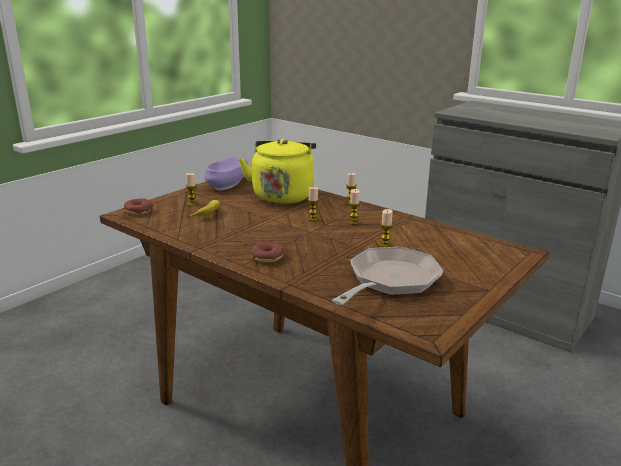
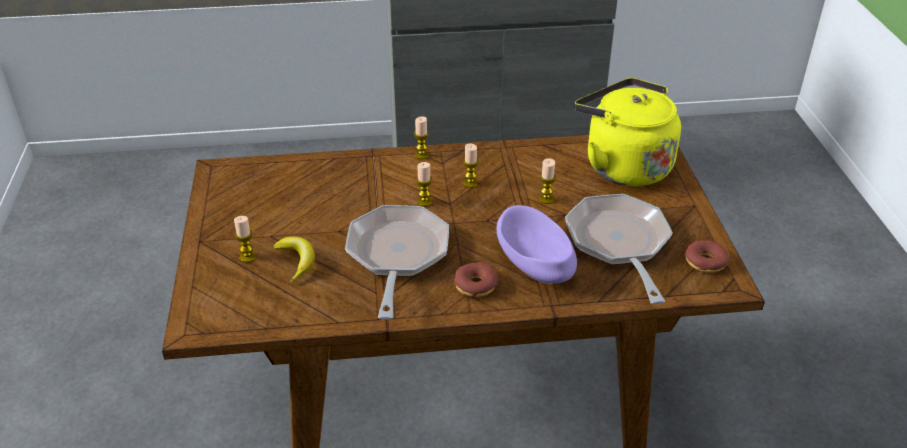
camera: 45 degrees left, 15 degrees up
(139, 211) = (204, 311): donut -> donut (705, 262)
(227, 184) = (228, 198): purple bowl -> purple bowl (535, 262)
(254, 231) = (397, 256): none -> frying pan
(282, 195) = (330, 182): yellow kettle -> yellow kettle (623, 166)

